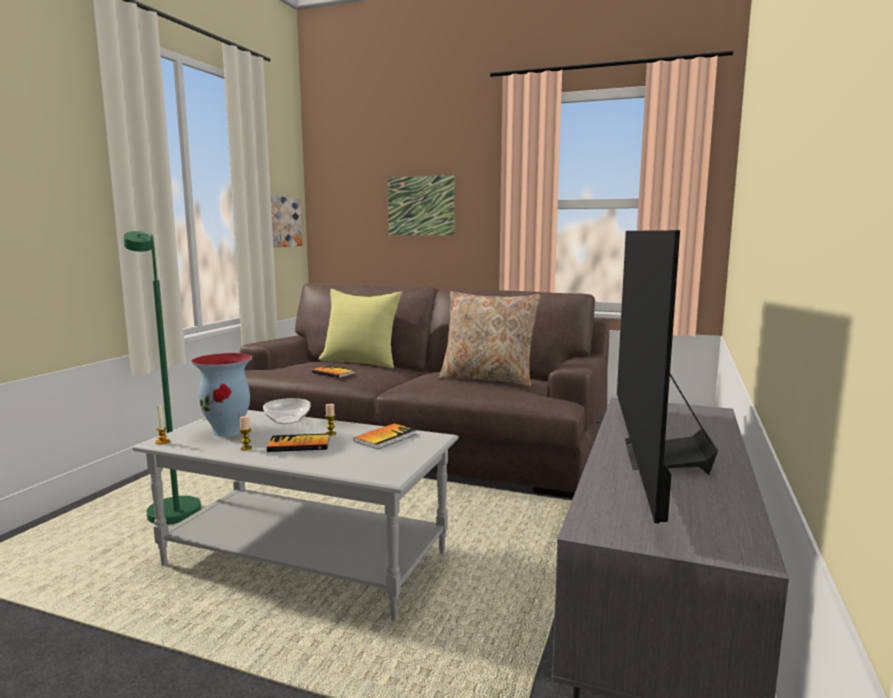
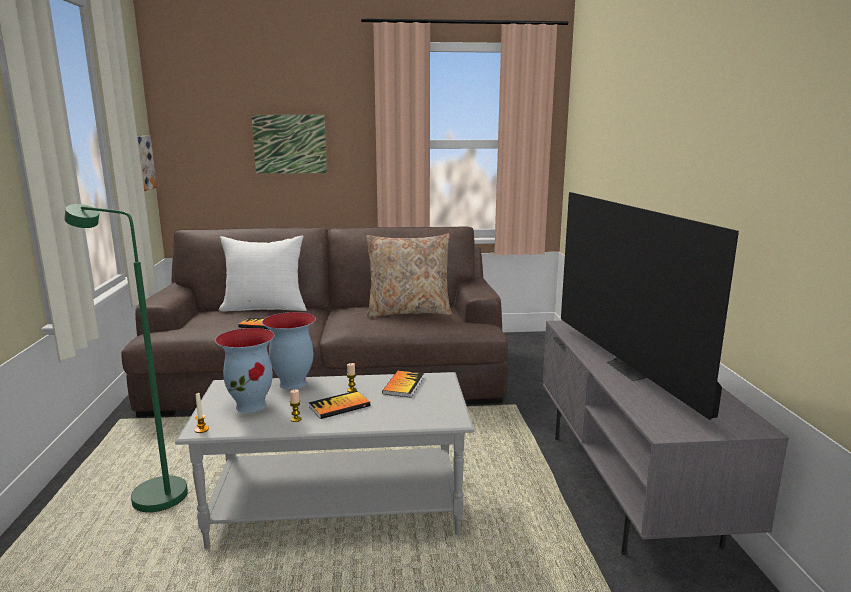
camera: 25 degrees left, 5 degrees up
(287, 420) = (292, 384): bowl -> vase
(361, 362) = (265, 308): yellow pillow -> white pillow

